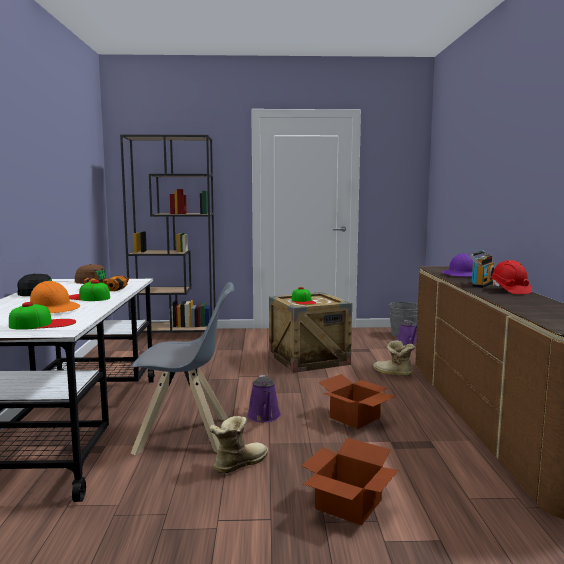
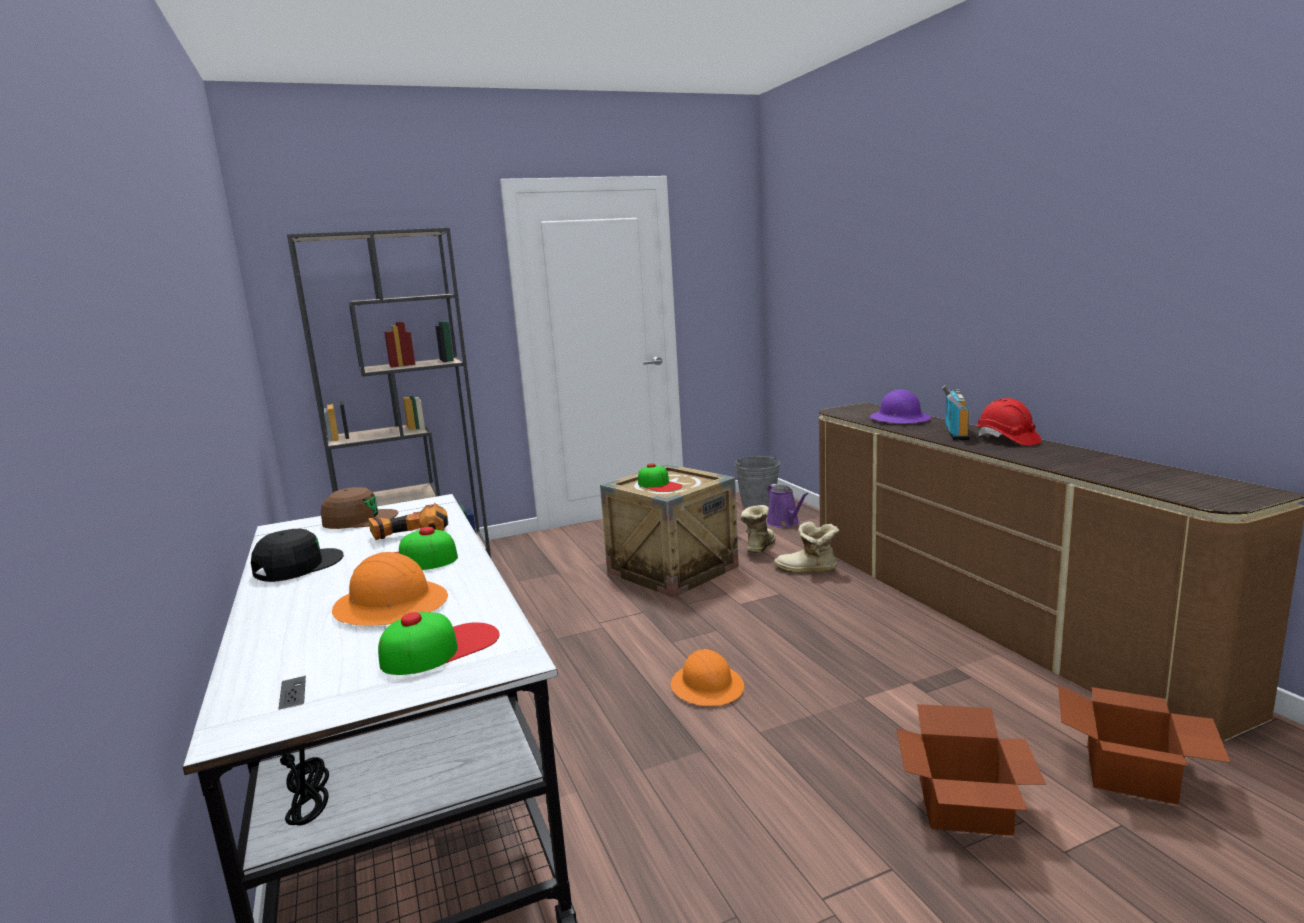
camera: 20 degrees left, 5 degrees up
(186, 435) = (623, 754): grey chair -> none
(238, 464) = (752, 784): boot -> boot (758, 547)
(264, 417) = (707, 687): purple watering can -> orange hard hat
(355, 418) = (831, 656): cardboard box -> cardboard box (1133, 774)

